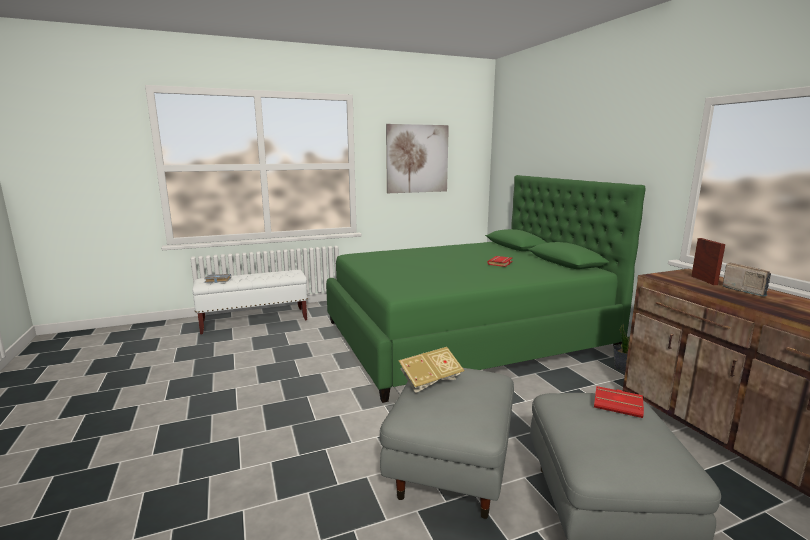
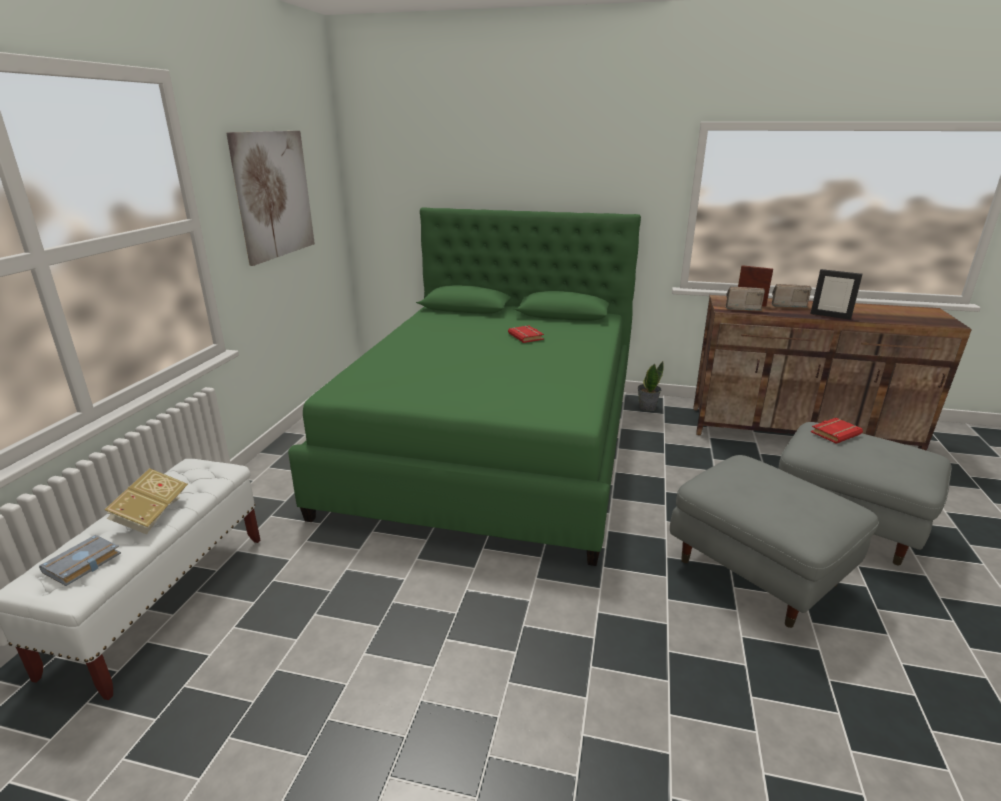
camera: 55 degrees left, 10 degrees up
(430, 381) = (746, 496): book -> book (151, 515)
(678, 279) = (741, 308): none -> radio
(767, 307) = (830, 316): none -> picture frame

